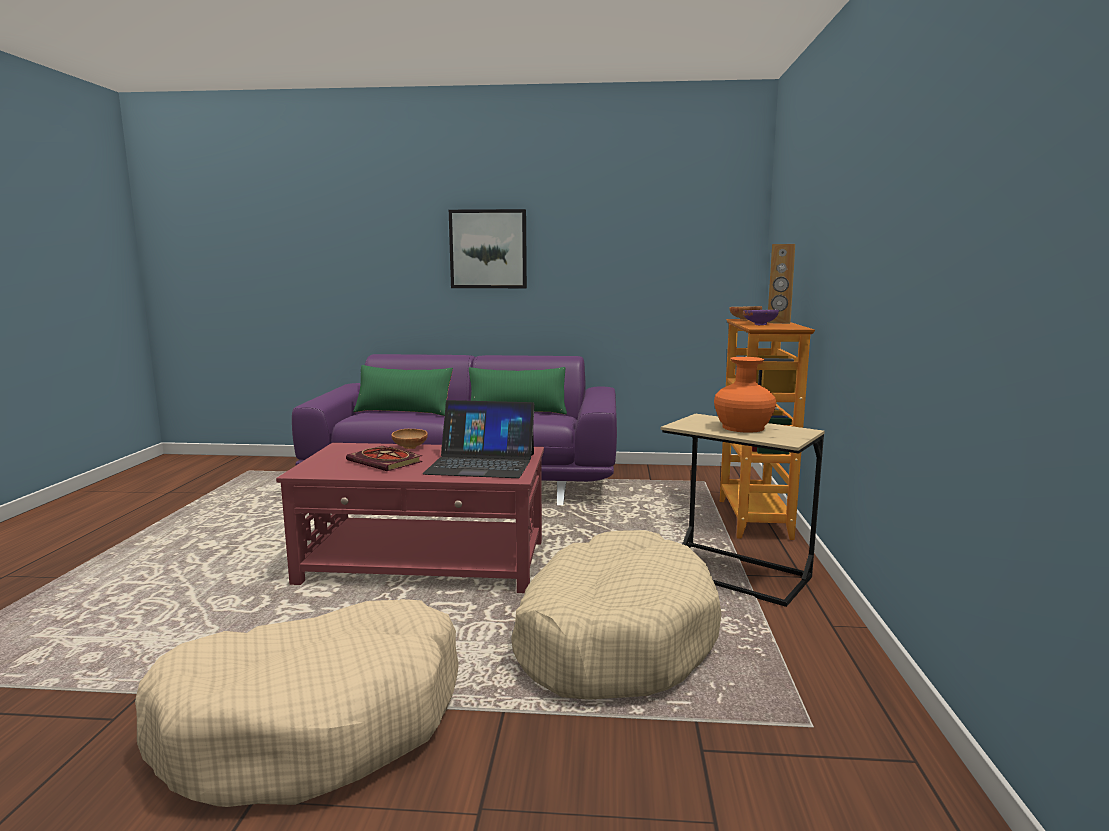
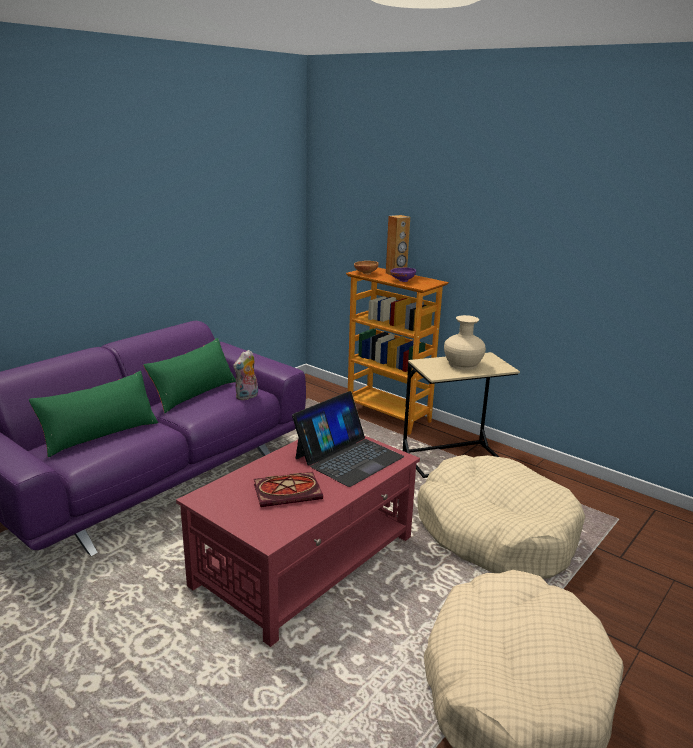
camera: 55 degrees left, 10 degrees up
(410, 448) = (259, 470): brown bowl -> none
(488, 249) = (93, 225): picture -> none
(539, 420) = (247, 397): none -> plush toy
(743, 427) = (462, 364): orange vase -> beige vase

